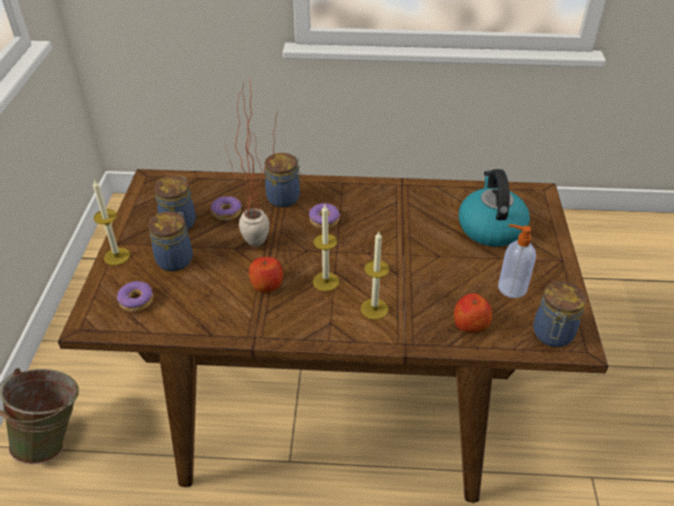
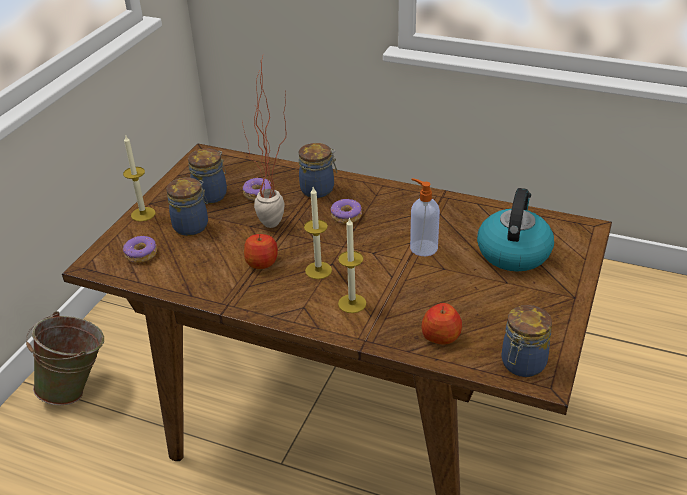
camera: 20 degrees right, 5 degrees down
(511, 288) = (503, 312): soap dispenser -> soap dispenser (422, 247)

